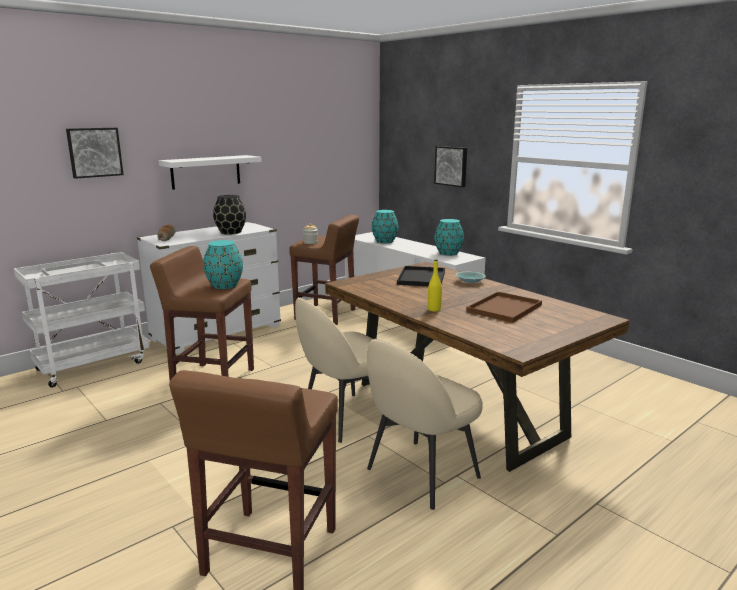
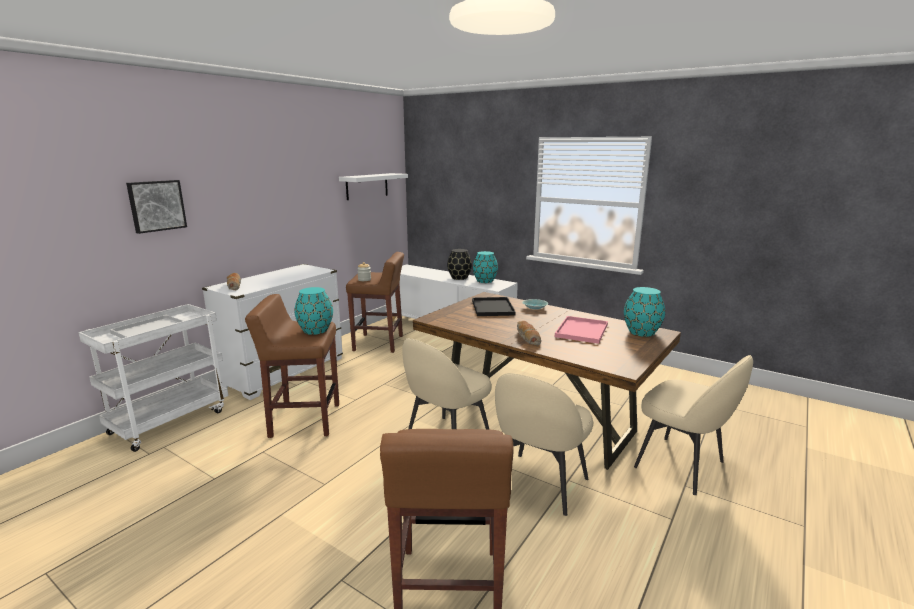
camera: 15 degrees left, 0 degrees up
(206, 172) = (263, 219): white shelf -> white shelf (367, 186)
(231, 232) = (295, 276): black vase -> black vase (459, 277)
(385, 241) = (423, 273): turquoise vase -> turquoise vase (641, 332)
(434, 309) = (527, 337): yellow bottle -> bread
(451, 166) = (479, 205): picture -> none
(504, 309) = (582, 331): brown tray -> pink tray
(606, 482) = (682, 465): none -> beige chair

